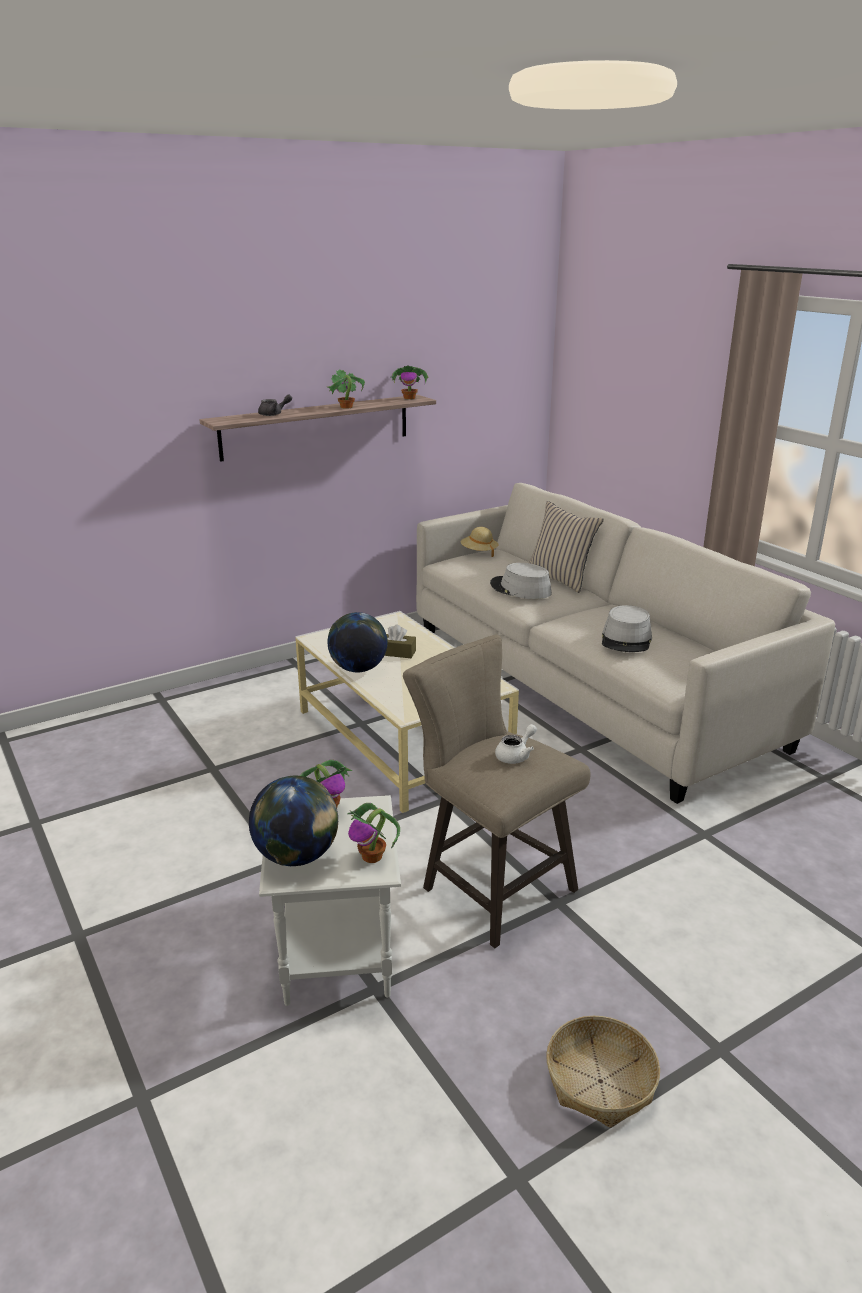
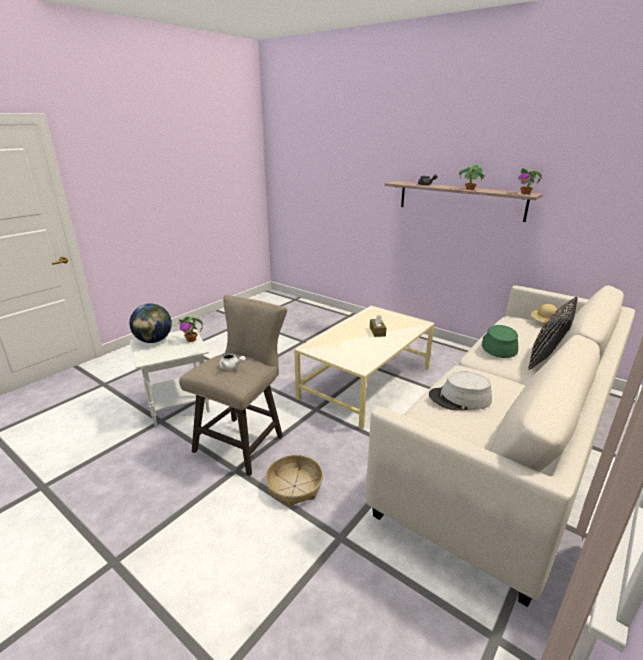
camera: 70 degrees right, 0 degrees up
(358, 669) = (348, 326): globe -> none
(372, 857) = (154, 356): potted plant -> none
(520, 589) = (499, 345): grey hat -> green hat
(560, 578) = (546, 358): beige pillow -> black pillow
(600, 1082) = (95, 507): basket -> basket (294, 486)

